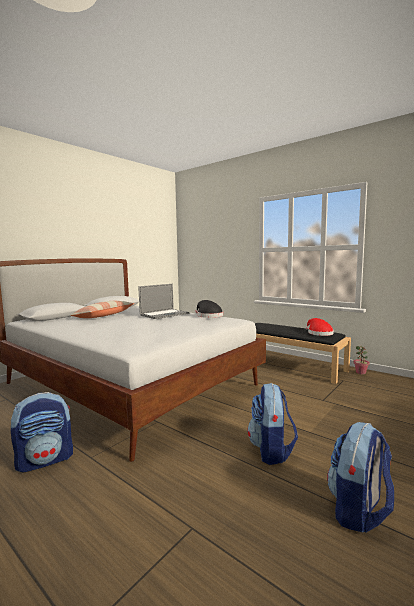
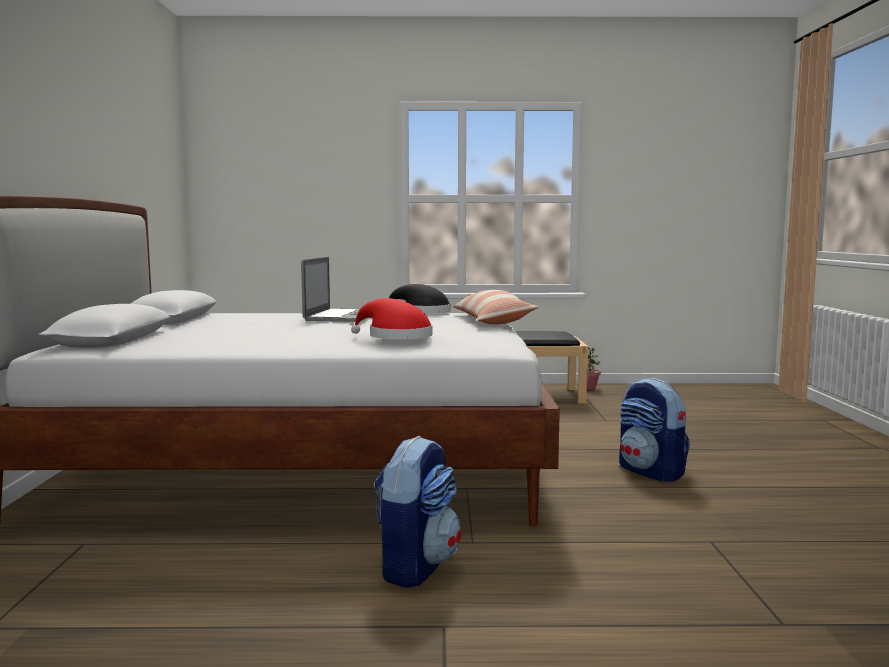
camera: 40 degrees left, 0 degrees up
(104, 316) = (224, 328): pillow -> pillow (492, 321)
(318, 333) = (542, 333): red hat -> red hat (395, 337)
(359, 511) = (793, 485): backpack -> none

